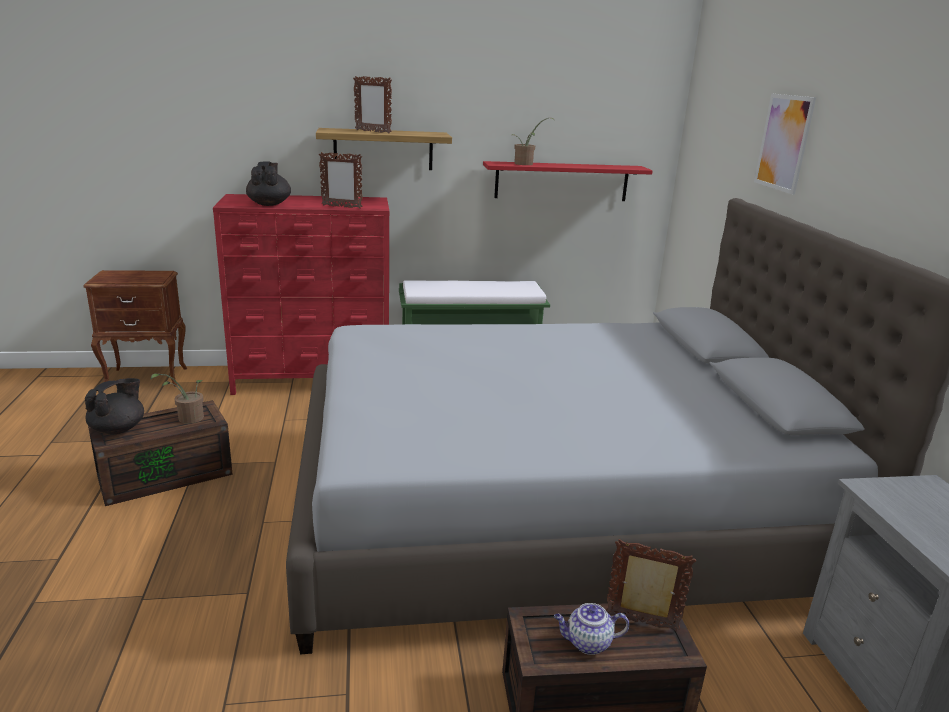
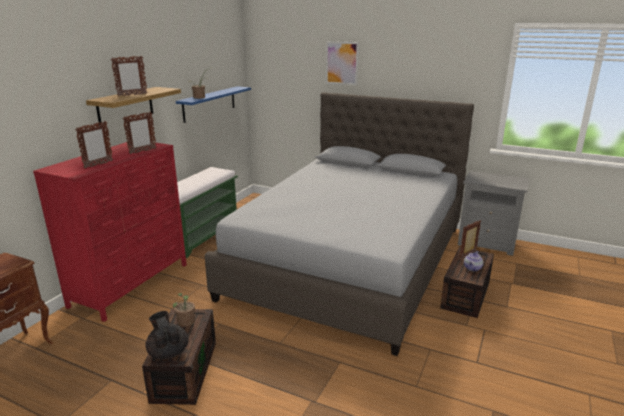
camera: 55 degrees left, 0 degrees up
(269, 204) = (98, 165): black teapot -> picture frame
(562, 181) = (209, 103): red shelf -> blue shelf

